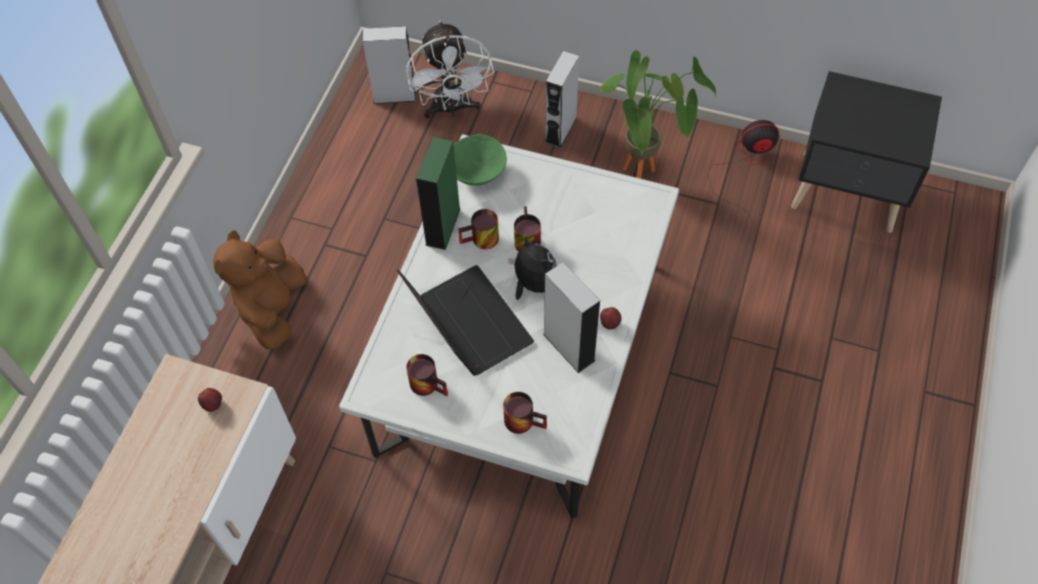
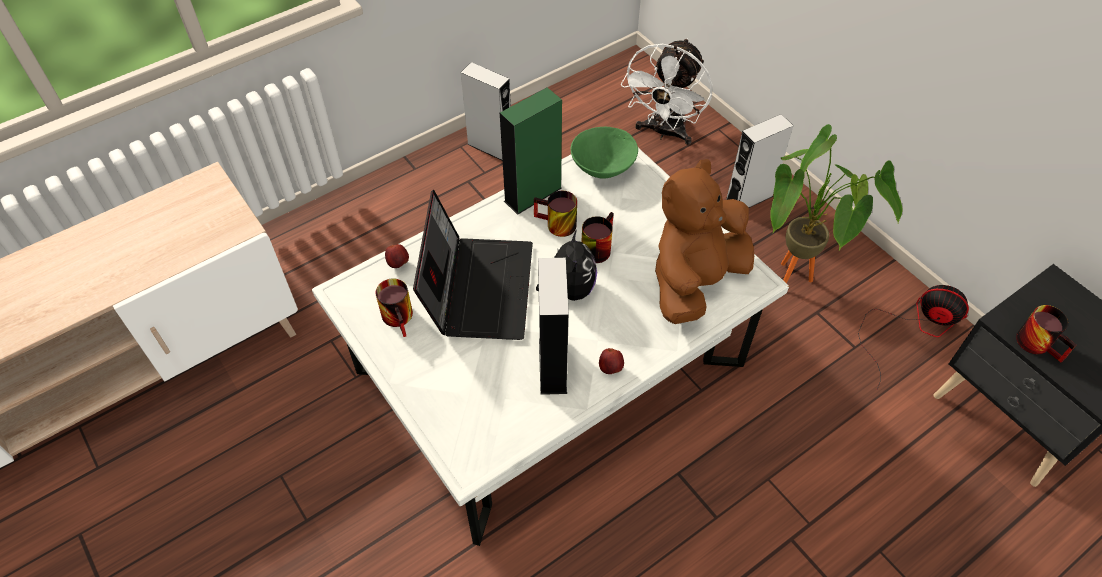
camera: 35 degrees right, 5 degrees down
(213, 404) = (211, 220): apple -> apple (398, 263)
(272, 308) = (385, 206): brown plush toy -> brown plush toy (694, 281)
(394, 96) = (623, 98): grey speaker -> grey speaker (490, 147)
(524, 419) = (453, 404): mug -> mug (1039, 343)

